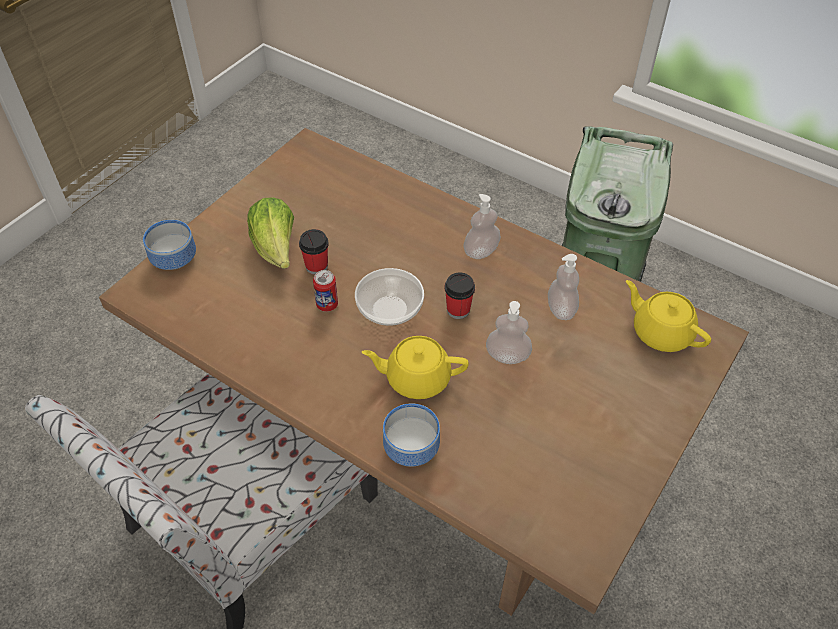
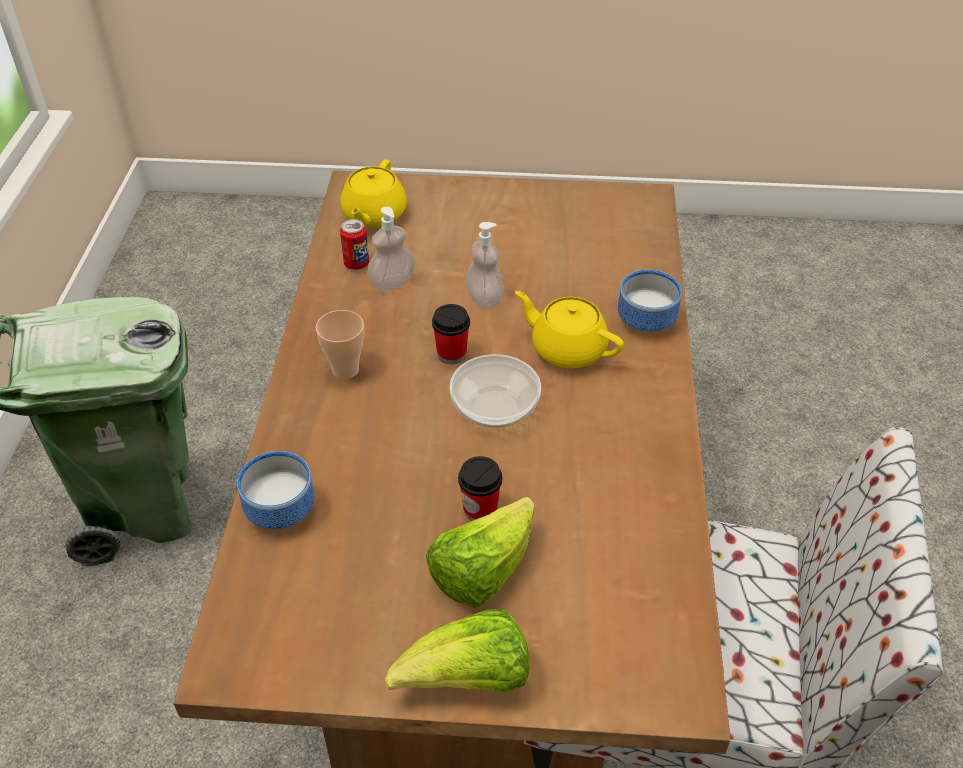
camera: 120 degrees left, 5 degrees down
(174, 260) = (593, 685): bowl -> bowl (283, 508)
(223, 218) = (468, 680): none -> lettuce
(327, 304) = (532, 466): can -> can (356, 264)
(416, 378) = (567, 349): yellow teapot -> yellow teapot turned 150 degrees clockwise
(481, 251) = (345, 369): soap dispenser -> cup

